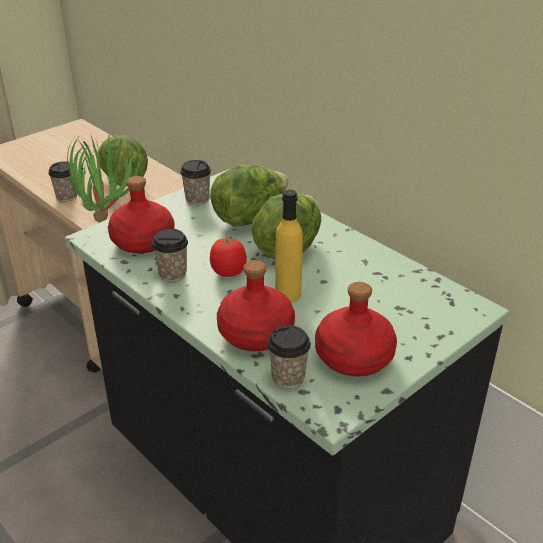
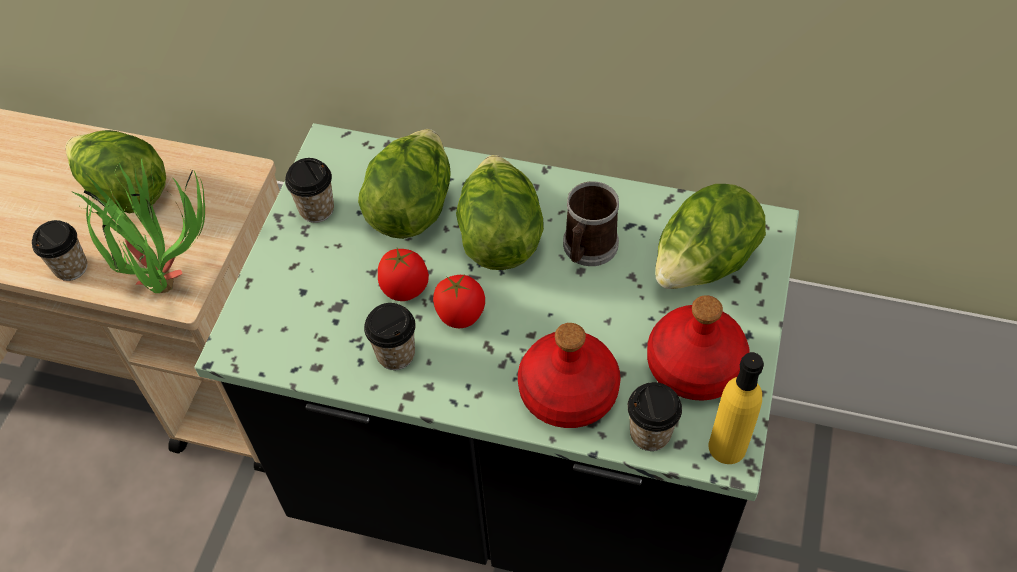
camera: 30 degrees left, 20 degrees up
(143, 242) = (311, 321): red bottle -> none
(209, 248) = (405, 288): none -> tomato
(288, 294) = (557, 313): yellow bottle -> yellow bottle (727, 447)
(338, 273) = (587, 248): none -> mug
(410, 310) = (703, 265): none -> lettuce

